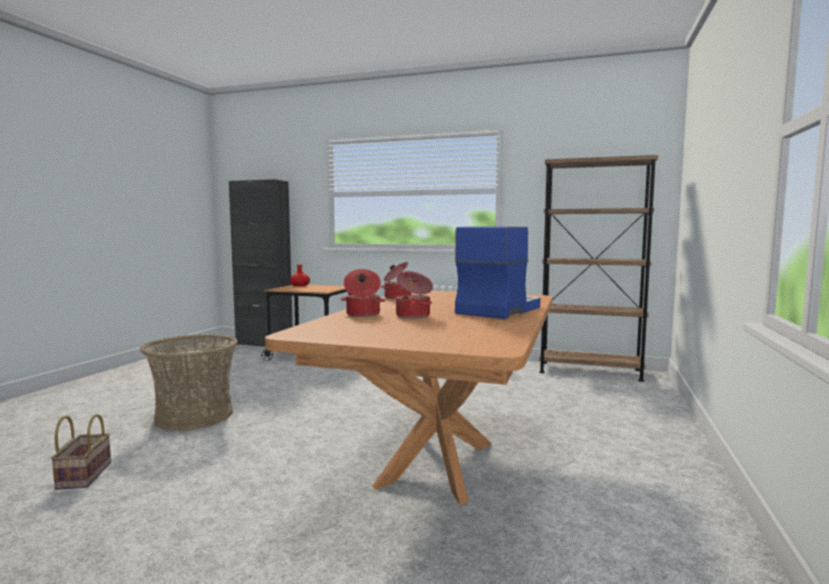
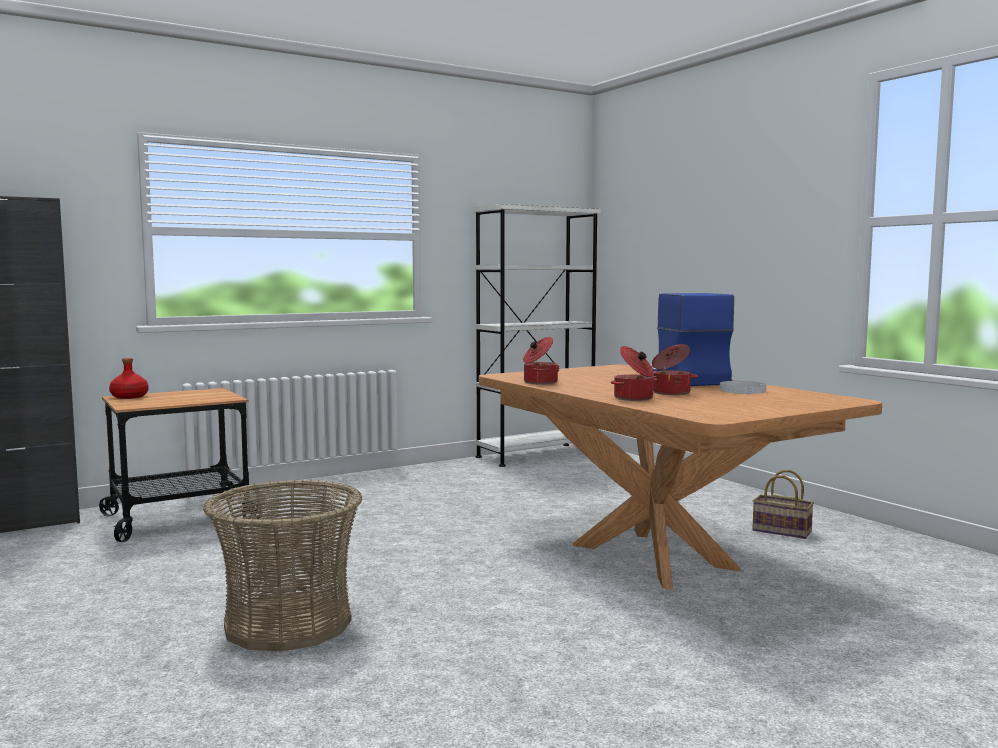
camera: 50 degrees left, 0 degrees up
(83, 475) = (393, 718): basket -> basket (780, 531)
(475, 324) = (742, 390): none -> white plate
(590, 371) = (536, 455): brown bookcase -> white bookcase

